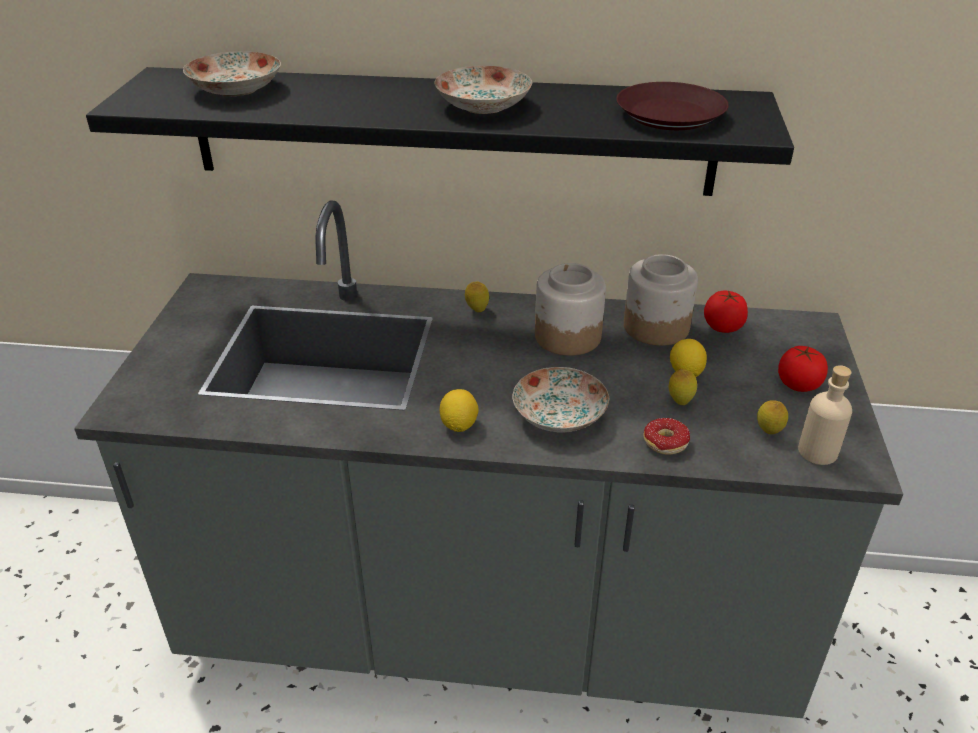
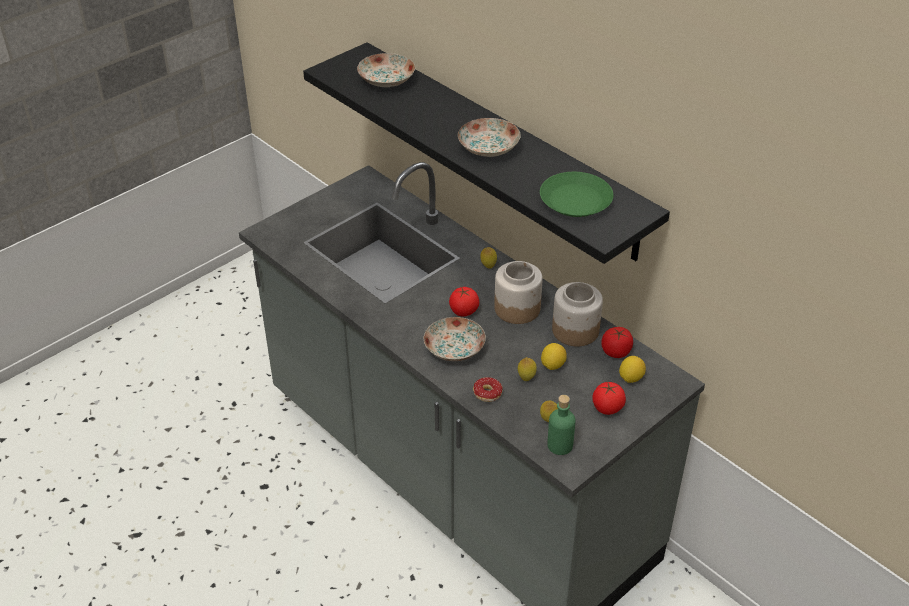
camera: 40 degrees right, 5 degrees up
(459, 425) = (400, 326): lemon -> lemon (631, 378)
(513, 369) = (463, 311): none -> tomato
(669, 115) = (575, 200): brown plate -> green plate
(817, 452) = (559, 445): beige bottle -> green bottle

